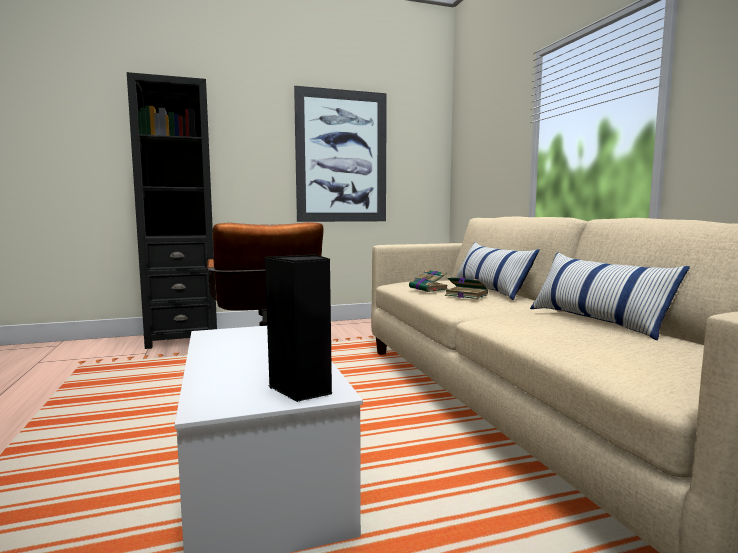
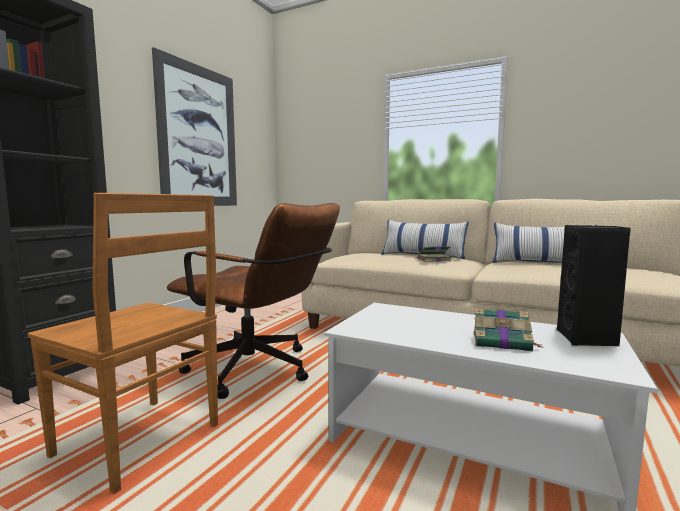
camera: 45 degrees left, 0 degrees up
(139, 384) = (141, 442): none -> brown chair
(429, 289) = (392, 259): book -> book (503, 342)

